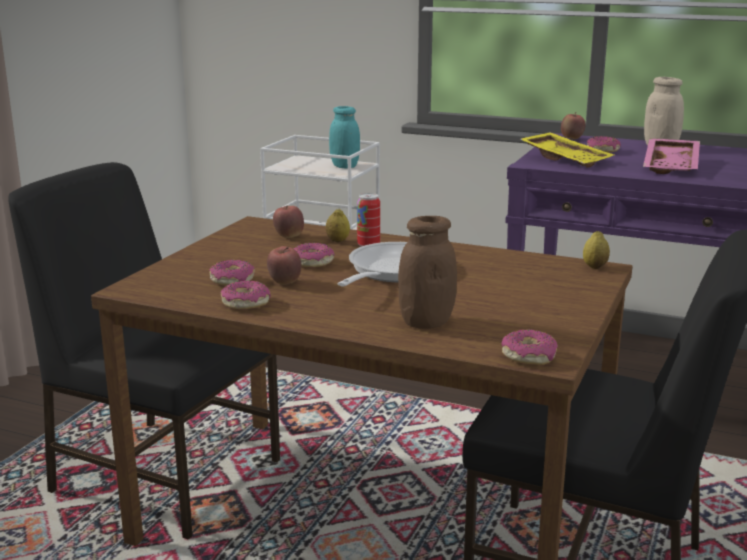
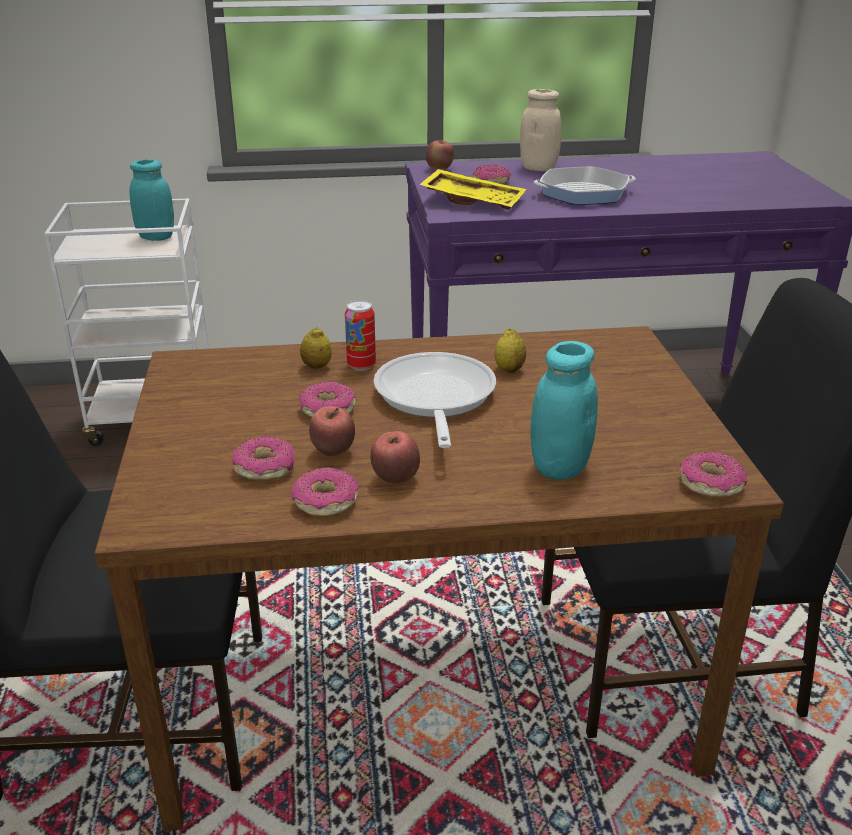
camera: 30 degrees left, 10 degrees up
(289, 237) = (249, 374): apple -> apple (395, 479)
(426, 322) = (559, 467): brown jar -> turquoise jar
(595, 267) = (621, 337): lemon -> lemon (509, 369)
(672, 166) = (583, 193): pink tray -> frying pan

